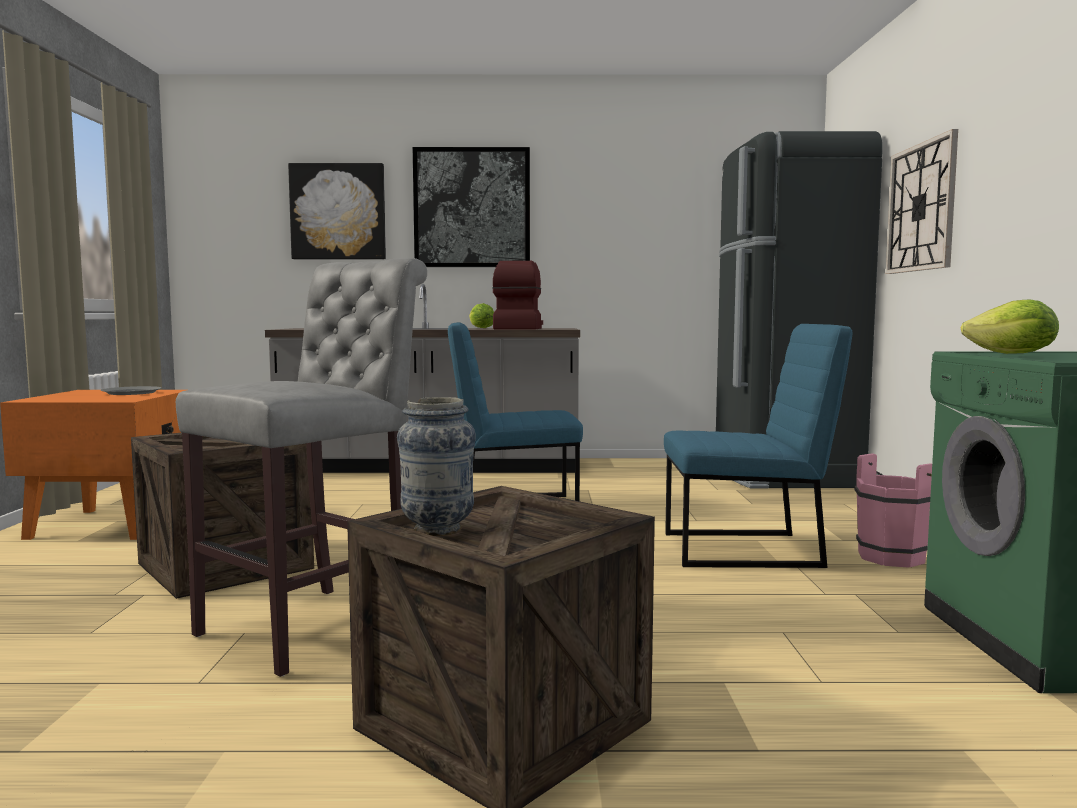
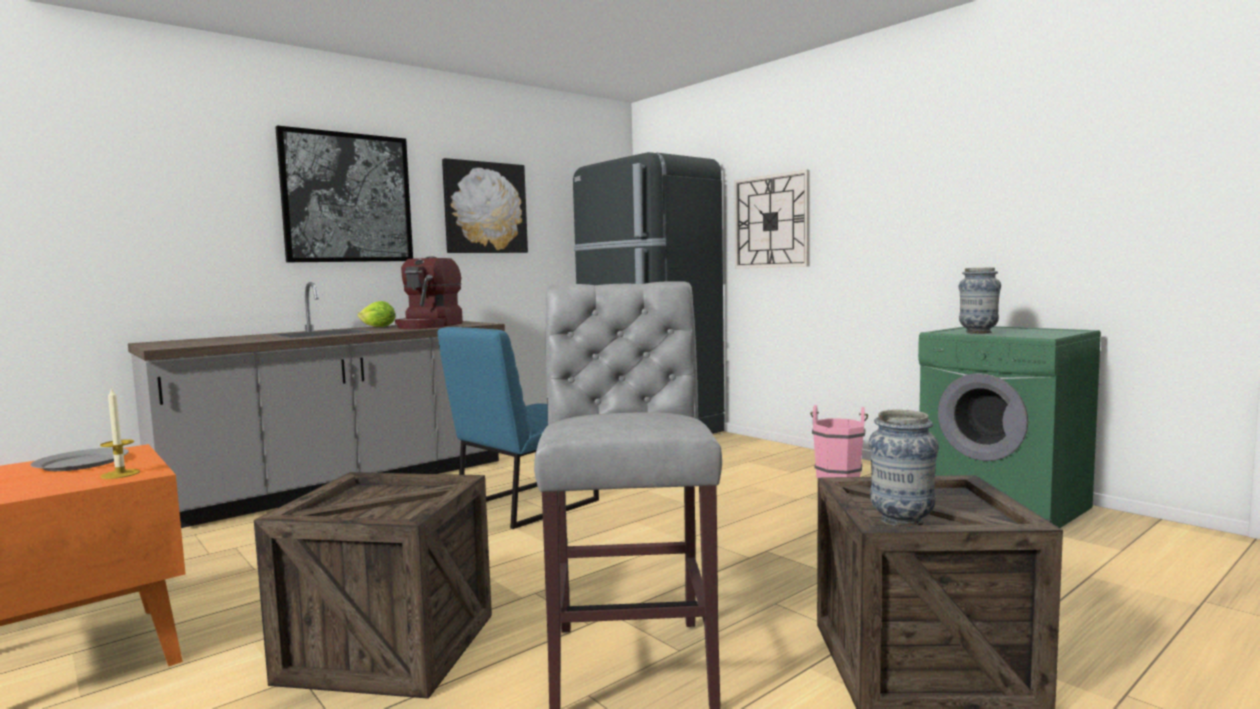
camera: 40 degrees left, 0 degrees up
(118, 398) = (120, 474): none -> candle
(338, 212) = (180, 195): picture -> picture (485, 208)
(518, 328) = (430, 326): coffee machine -> coffee machine turned 135 degrees counterclockwise
(746, 550) = (760, 494): blue chair -> none
(1013, 354) = (978, 332): lettuce -> vase

